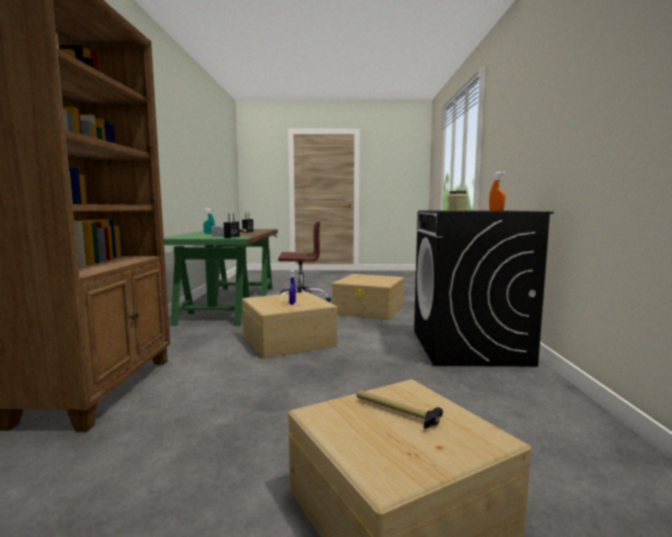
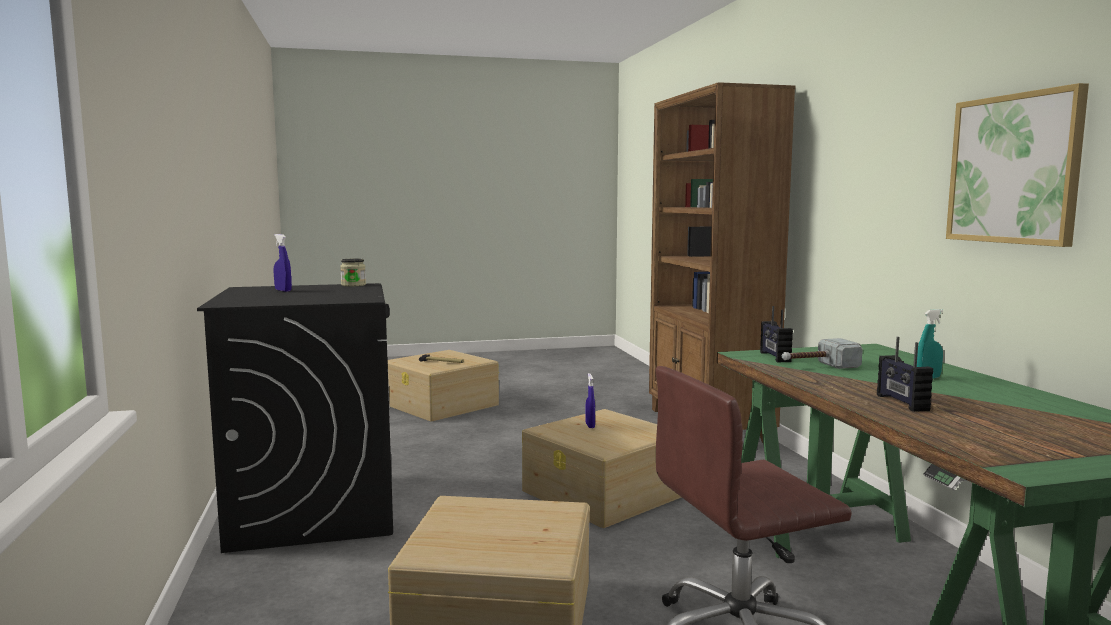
camera: 165 degrees right, 0 degrees up
(173, 155) = (1014, 169): none -> picture
(496, 210) = (283, 290): orange spray bottle -> blue spray bottle

